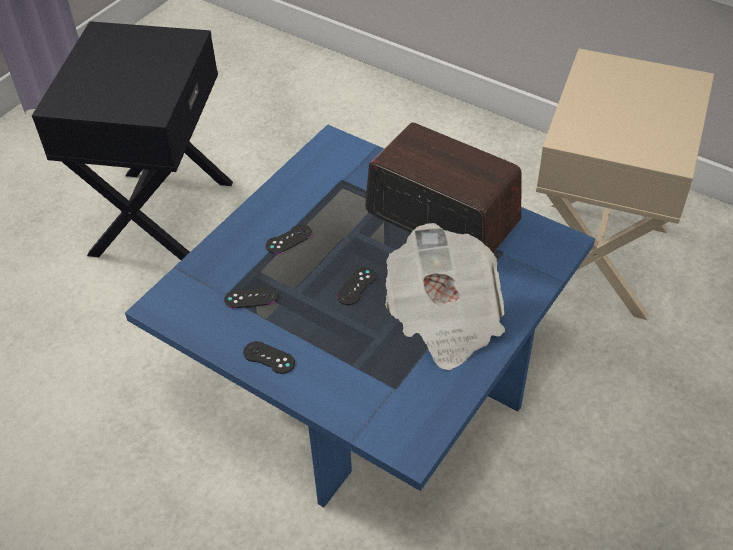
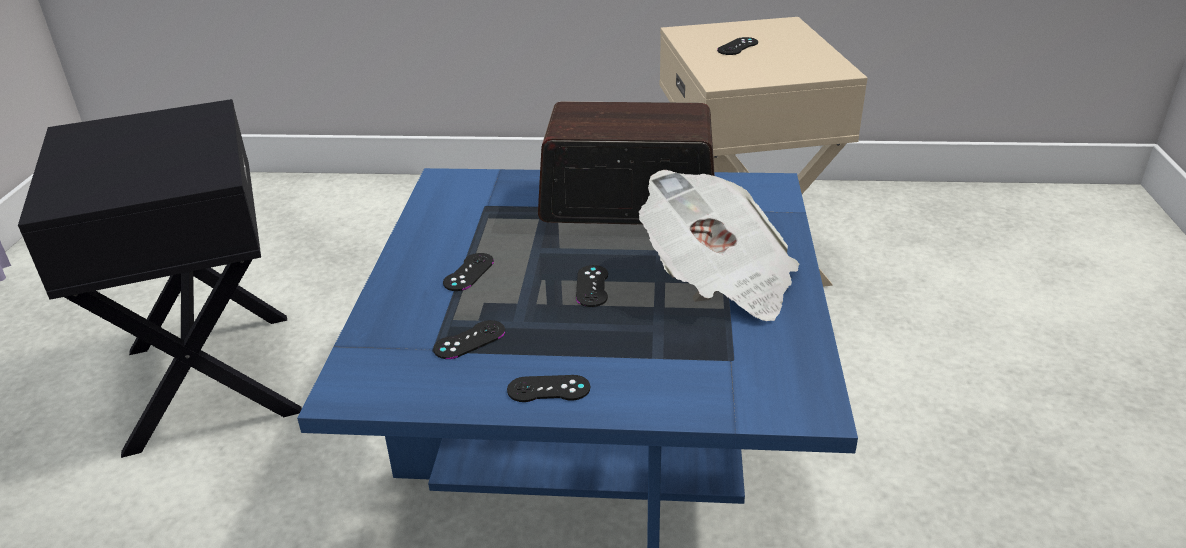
camera: 30 degrees left, 15 degrees down
(619, 98) = (737, 46): none -> black game controller

